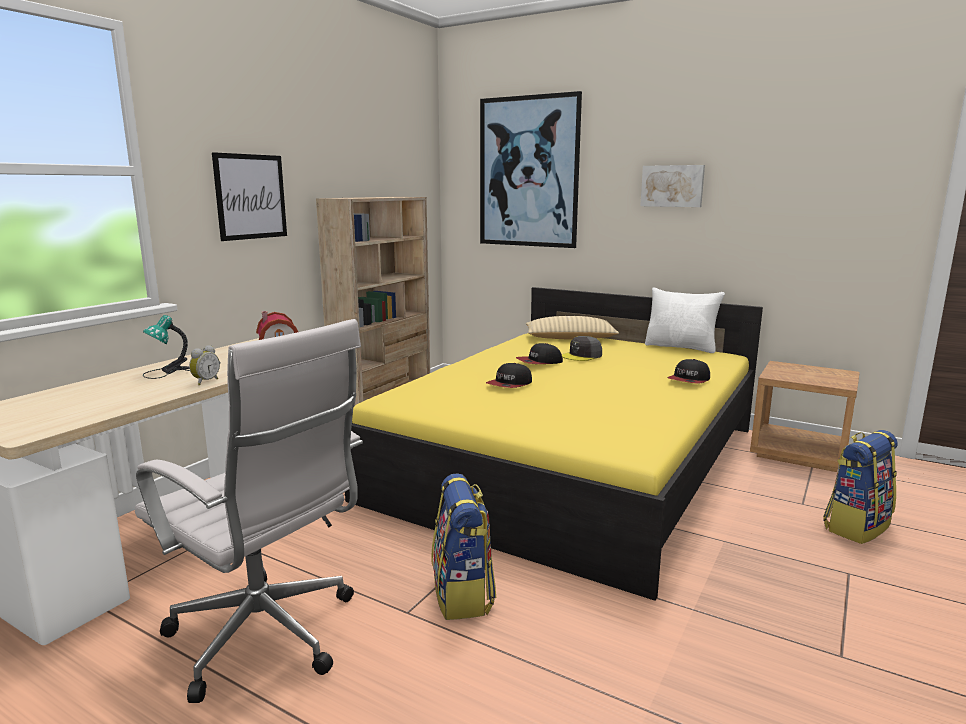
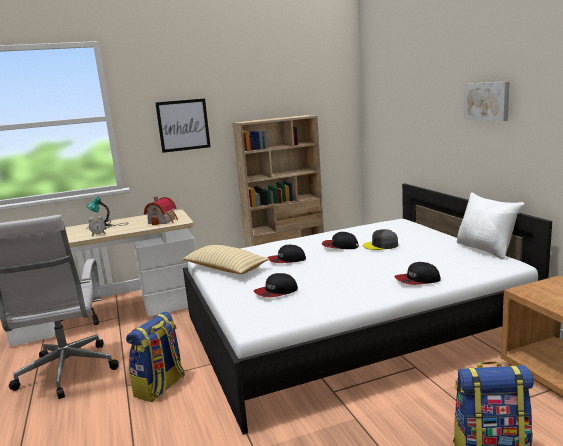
camera: 40 degrees right, 0 degrees up
(528, 172) = (402, 91): picture -> none
(570, 338) = (409, 229): beige pillow -> beige pillow (225, 268)
(572, 462) = (348, 327): yellow bed -> white bed
(581, 416) = (276, 292): none -> cap

